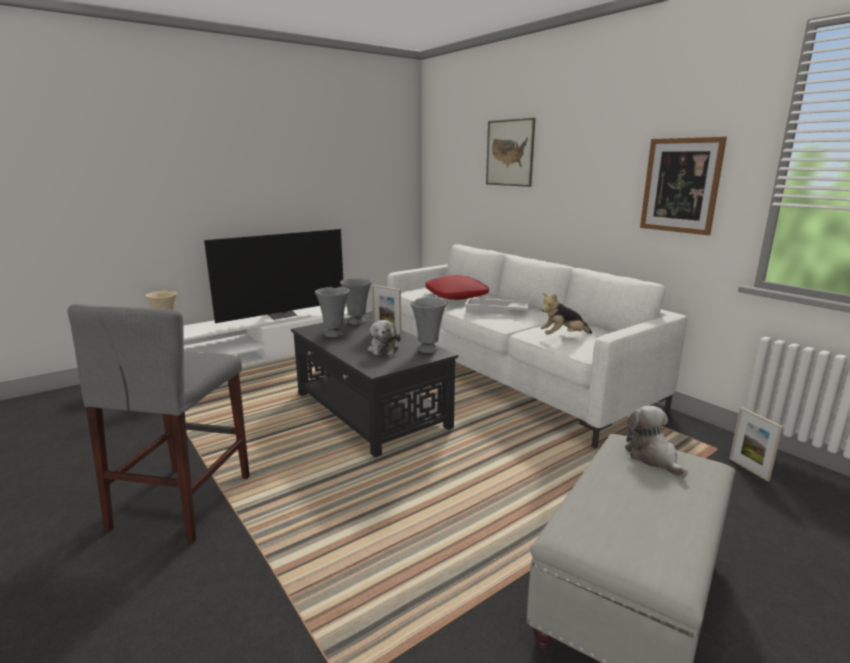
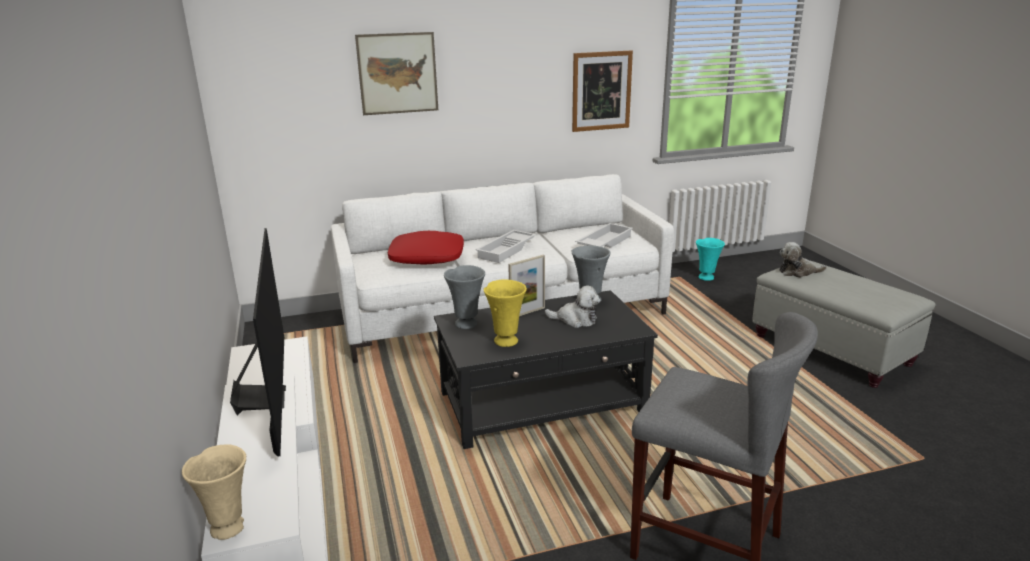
camera: 70 degrees left, 5 degrees up
(335, 334) = (506, 340): grey vase -> yellow vase
(563, 336) = (603, 242): plush toy -> white tray
(748, 469) = (706, 277): picture frame -> turquoise vase

